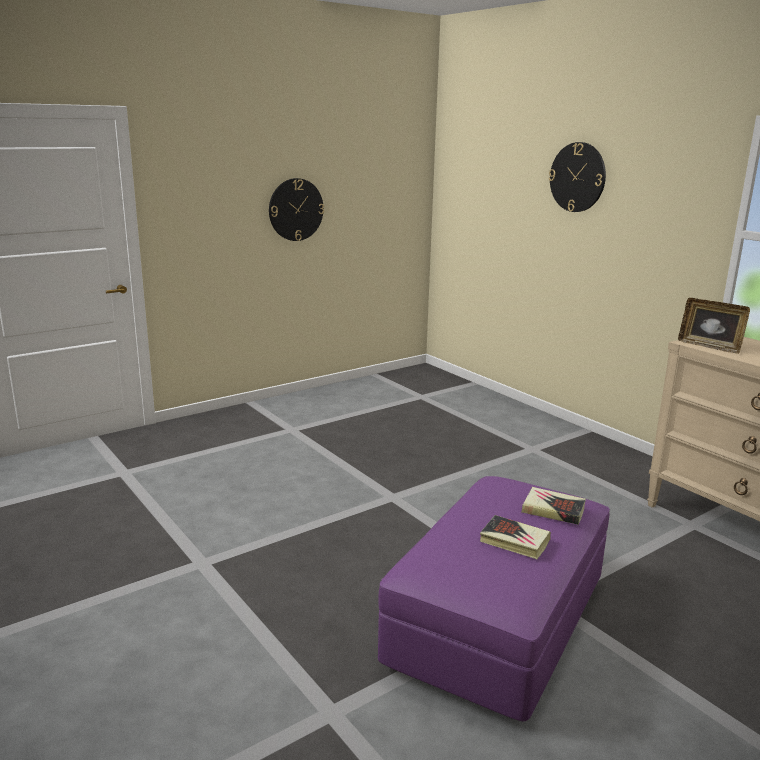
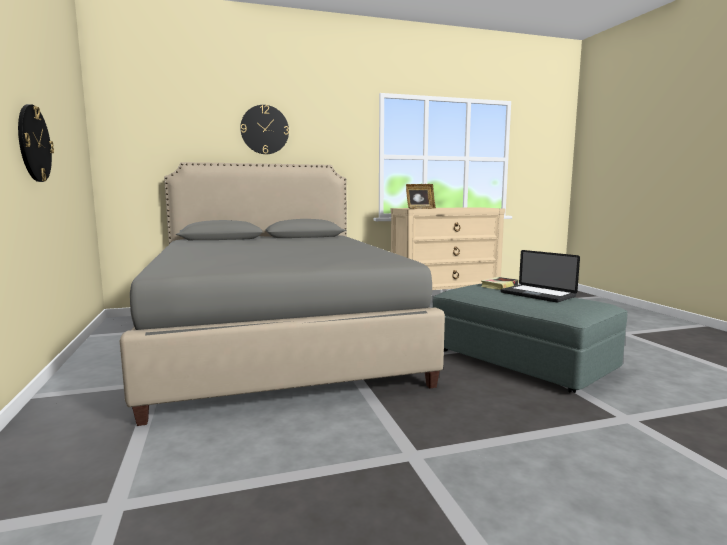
camera: 70 degrees left, 10 degrees down
(426, 449) = (276, 342): none -> grey bed
(498, 622) = (520, 360): purple ottoman -> grey ottoman
(514, 541) = (537, 294): book -> laptop

